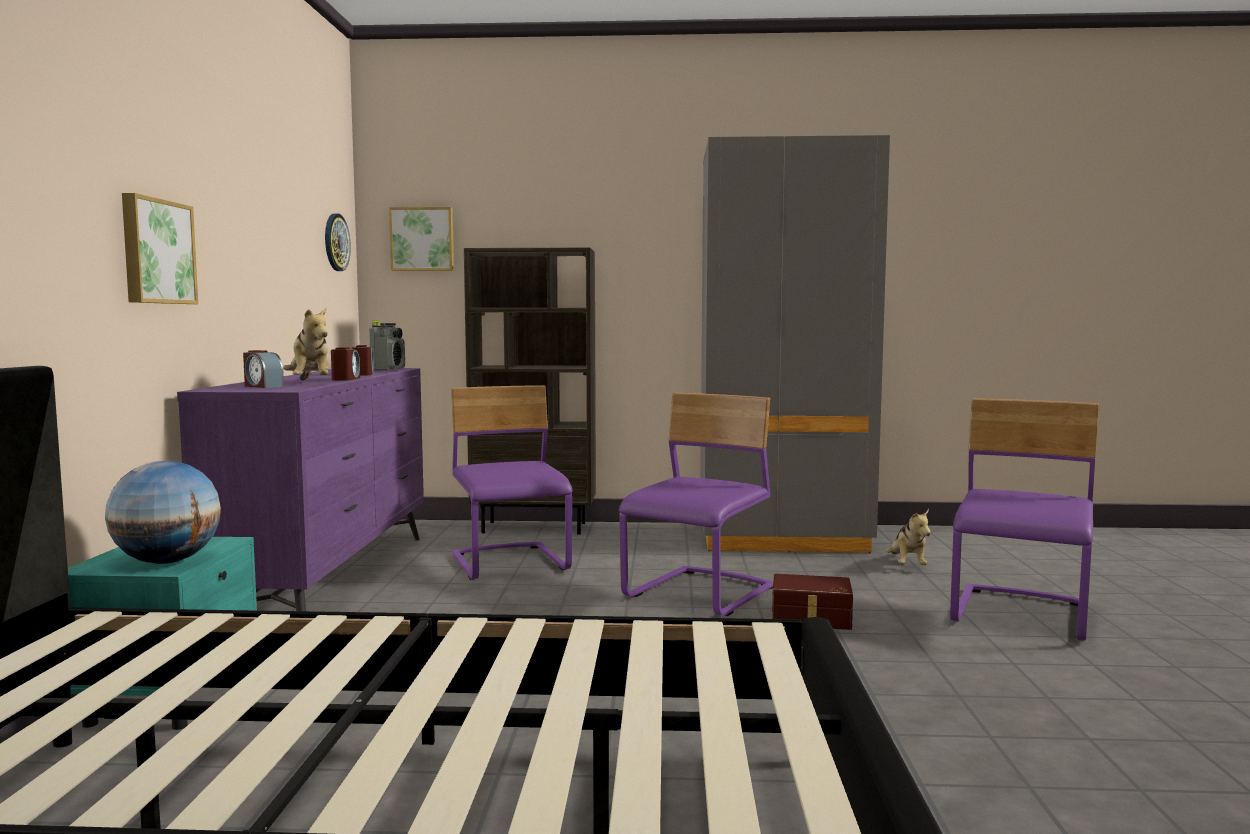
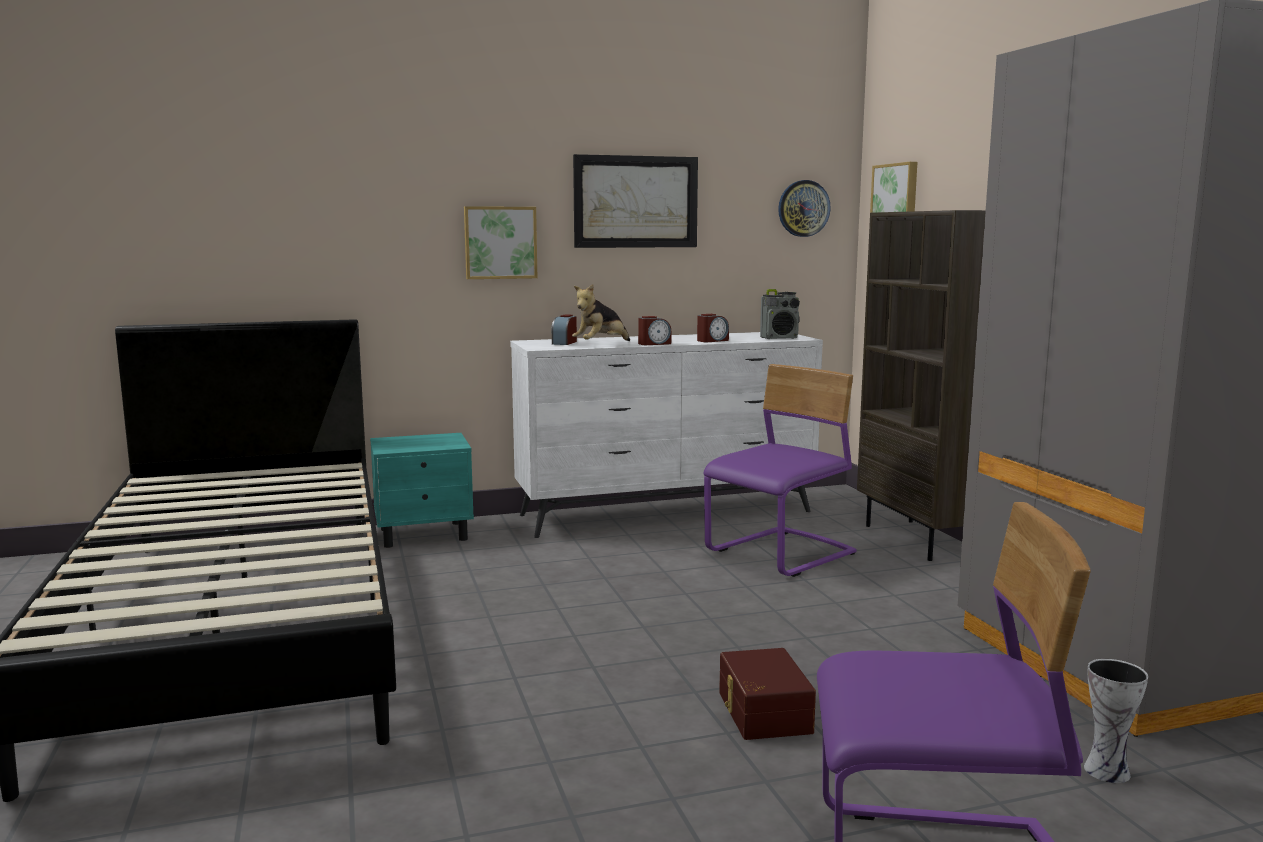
camera: 70 degrees right, 5 degrees up
(167, 562) = (401, 447): globe -> none
(250, 216) = (635, 202): none -> picture
(332, 579) = (667, 513): purple dresser -> white dresser
(701, 594) = (784, 645): purple chair -> none
(907, 565) = (1108, 770): plush toy -> vase

